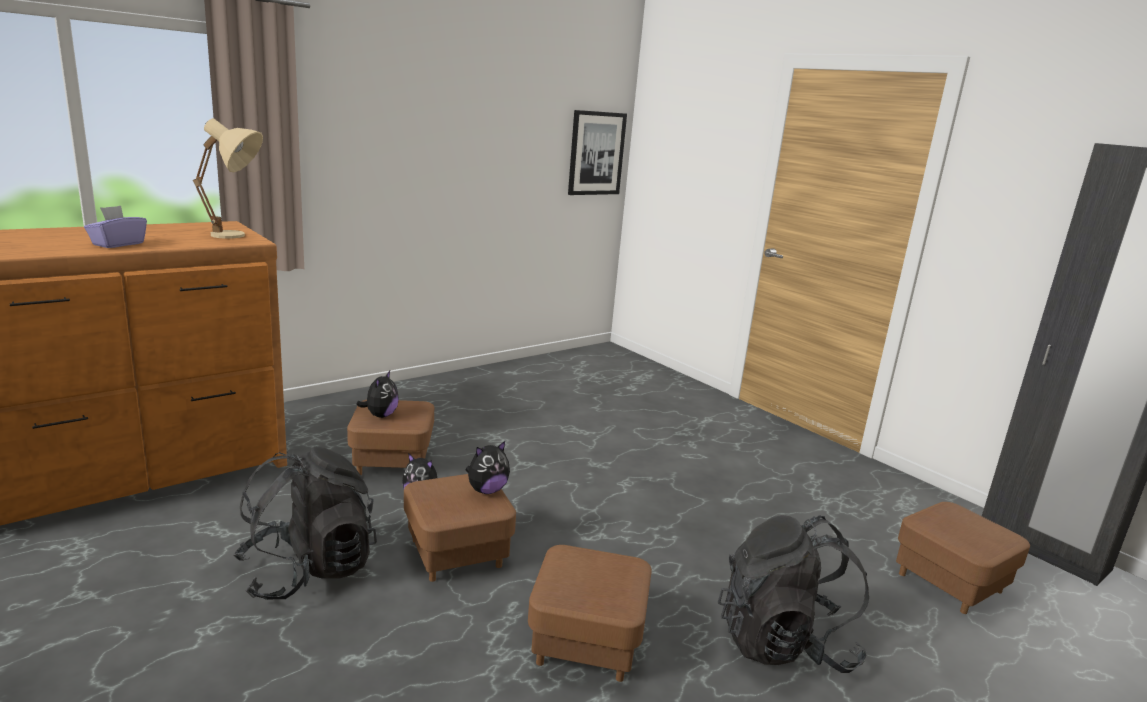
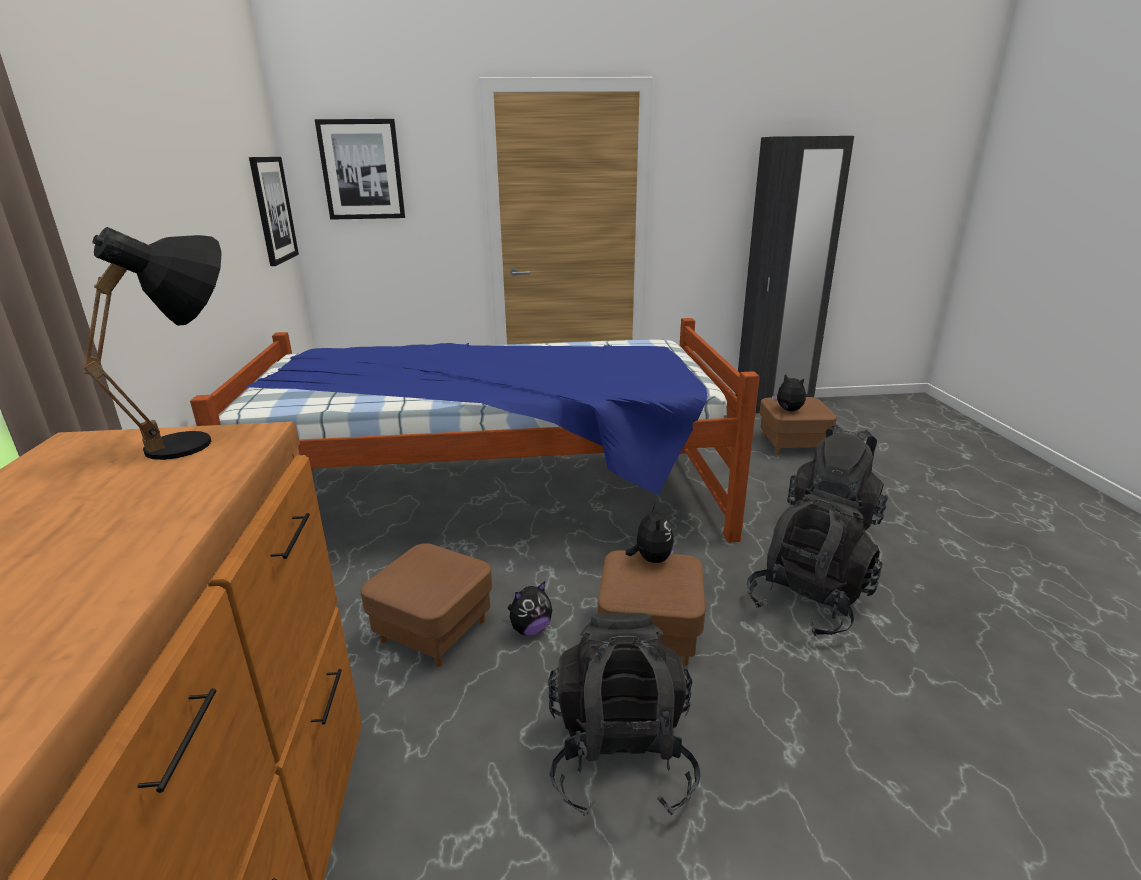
camera: 55 degrees left, 5 degrees up
(118, 244) = (109, 547): purple tissue box -> none
(237, 237) = (203, 440): beige table lamp -> black table lamp
(380, 415) = (425, 584): plush toy -> plush toy (788, 410)
(575, 437) = (498, 503): none -> bed
(586, 642) = (808, 602): brown ottoman -> black backpack
(679, 131) = (362, 170): none -> picture

